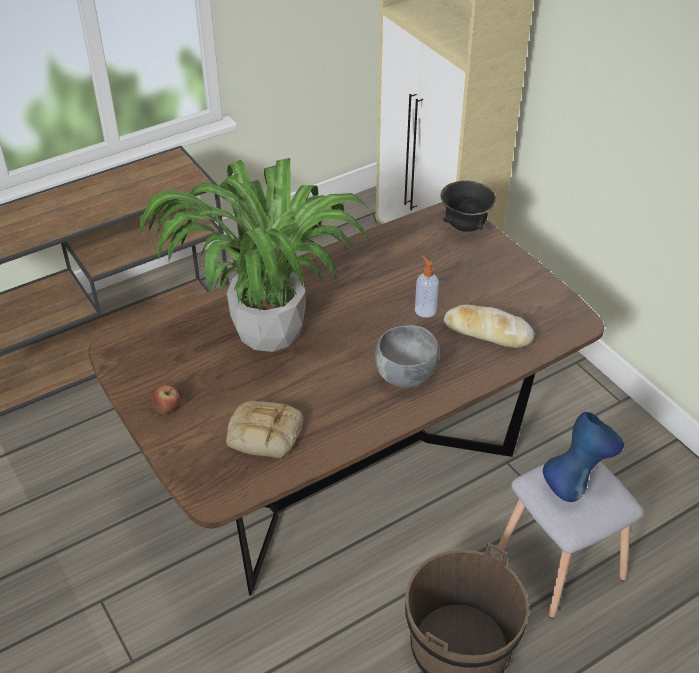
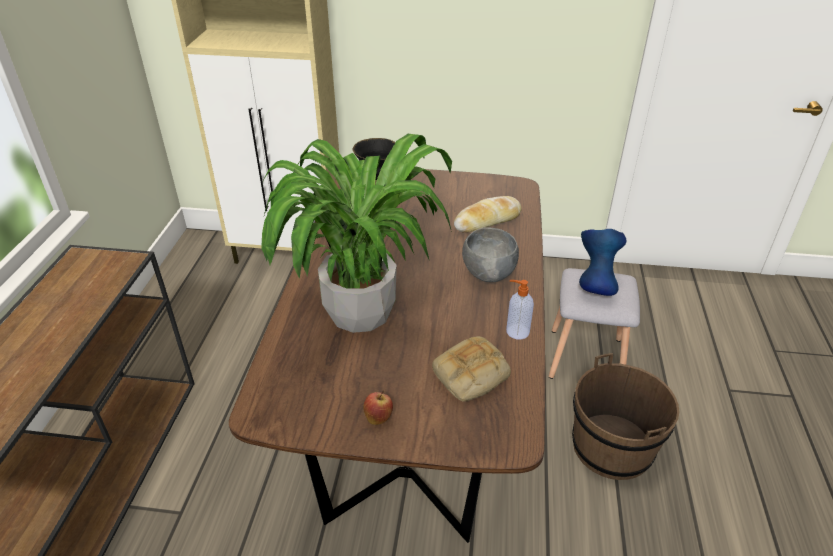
camera: 50 degrees left, 5 degrees down
(425, 310) = (434, 232): soap dispenser -> soap dispenser (516, 331)

